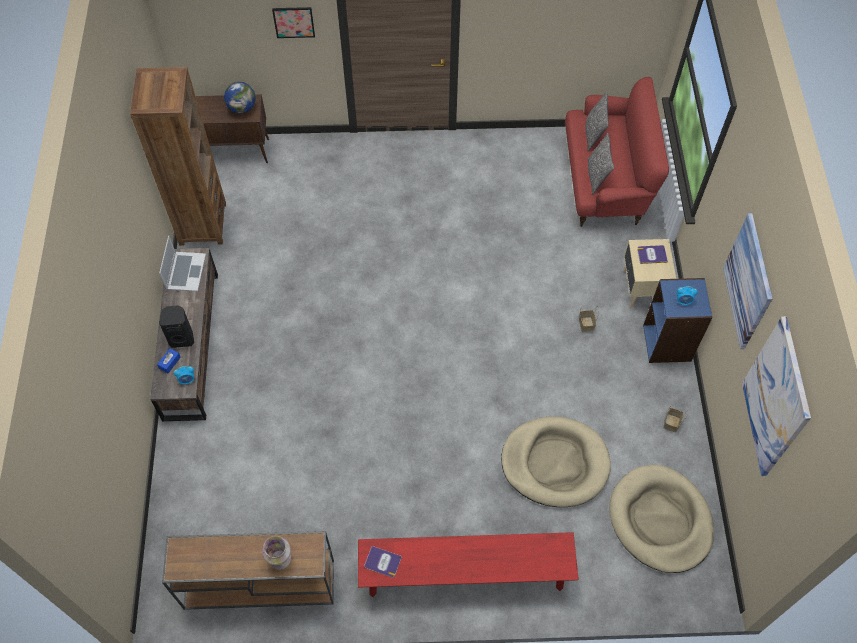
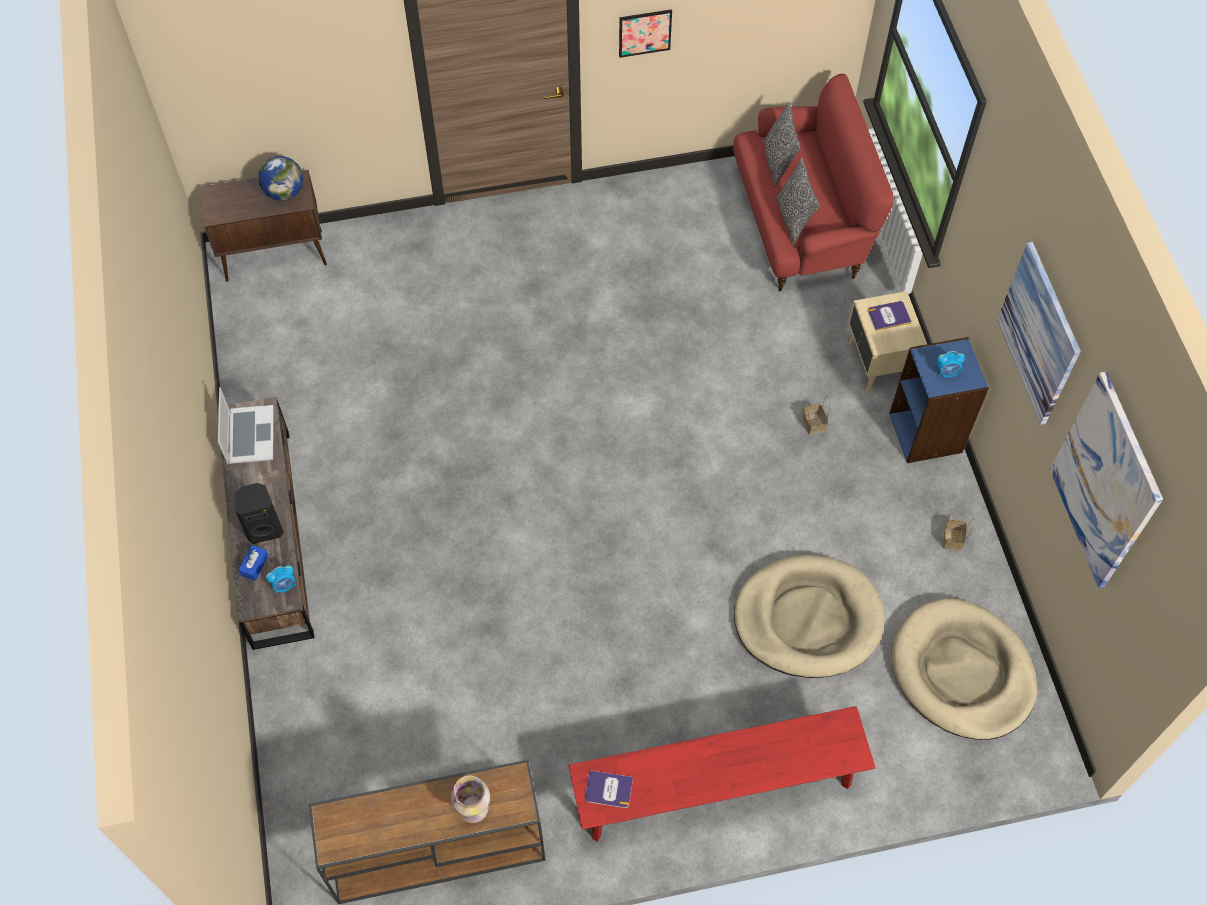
camera: 10 degrees left, 0 degrees up
(202, 224) = (252, 364): brown bookcase -> none
(293, 22) = (349, 63): picture -> picture (644, 32)

